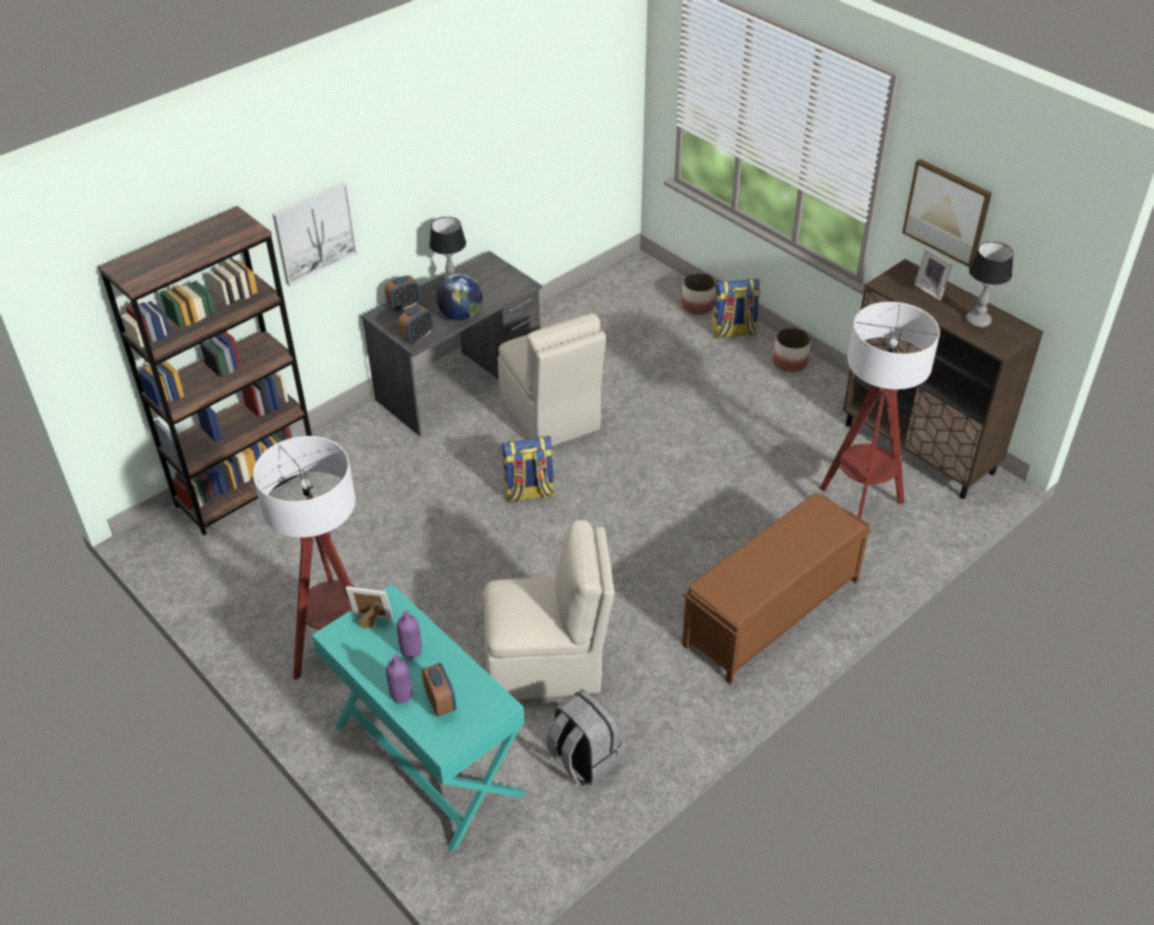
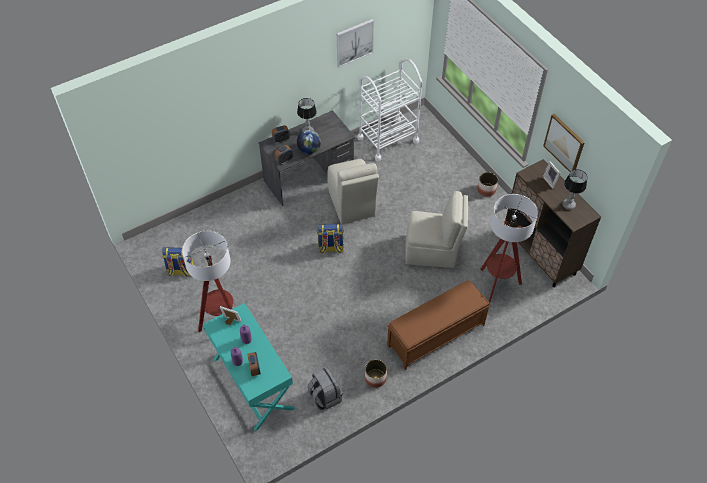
camera: 10 degrees right, 10 degrees up
(248, 487) = (192, 223): brown bookcase -> none
(314, 233) = (235, 106): picture -> picture (354, 42)
(547, 664) = (319, 344): beige chair -> beige chair (432, 251)
(590, 308) = (388, 140): none -> white cart
(697, 306) = (446, 146): planter -> planter (375, 378)
(733, 332) = (461, 166): backpack -> backpack (180, 271)

